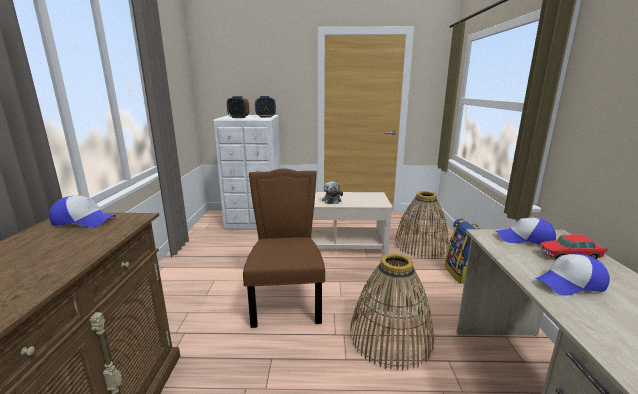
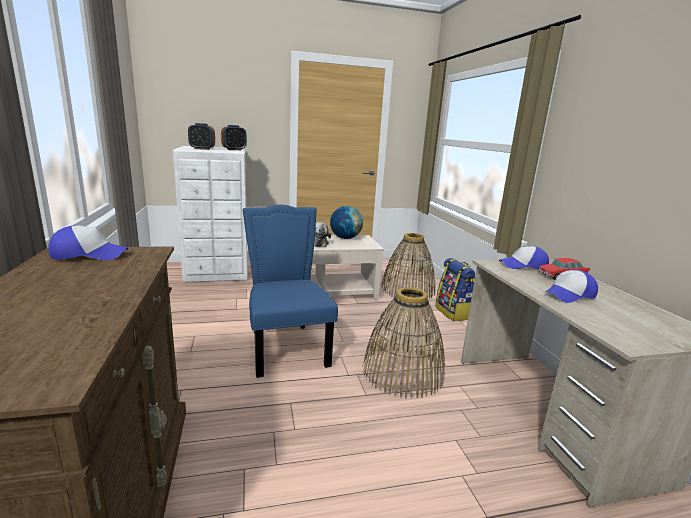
camera: 15 degrees left, 0 degrees up
(286, 301) = (286, 350): brown chair -> blue chair
(359, 195) = (345, 238): none -> globe

